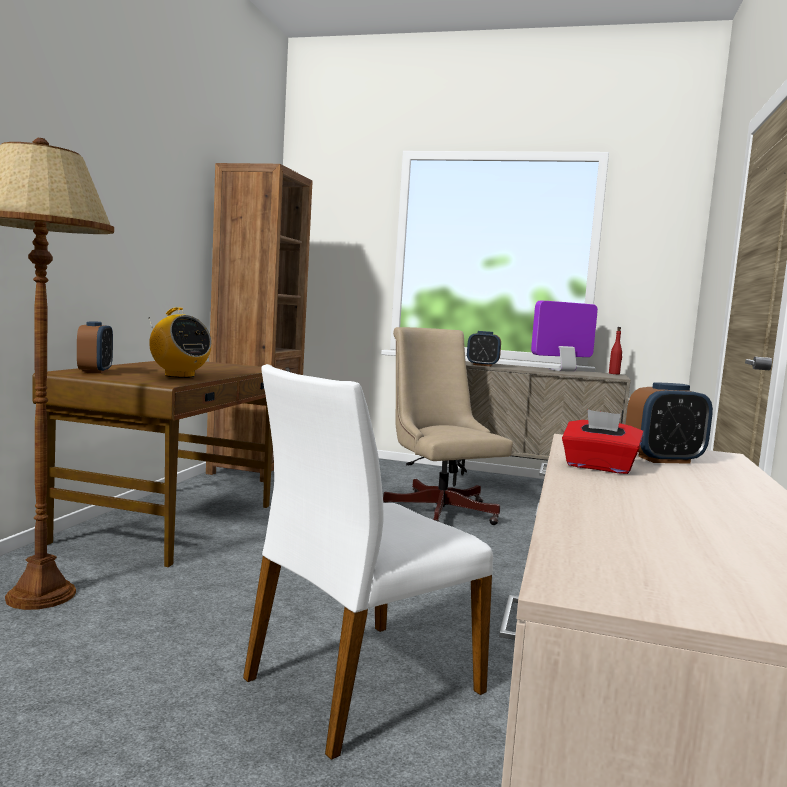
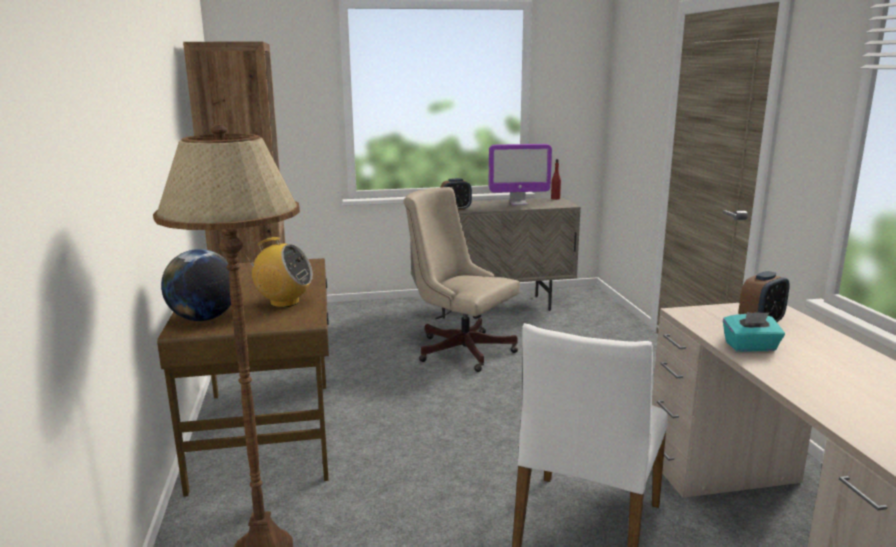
camera: 25 degrees left, 10 degrees up
(95, 371) = (203, 318): alarm clock -> globe
(562, 370) = (518, 203): monitor -> monitor turned 135 degrees counterclockwise
(599, 467) = (750, 347): red tissue box -> turquoise tissue box

